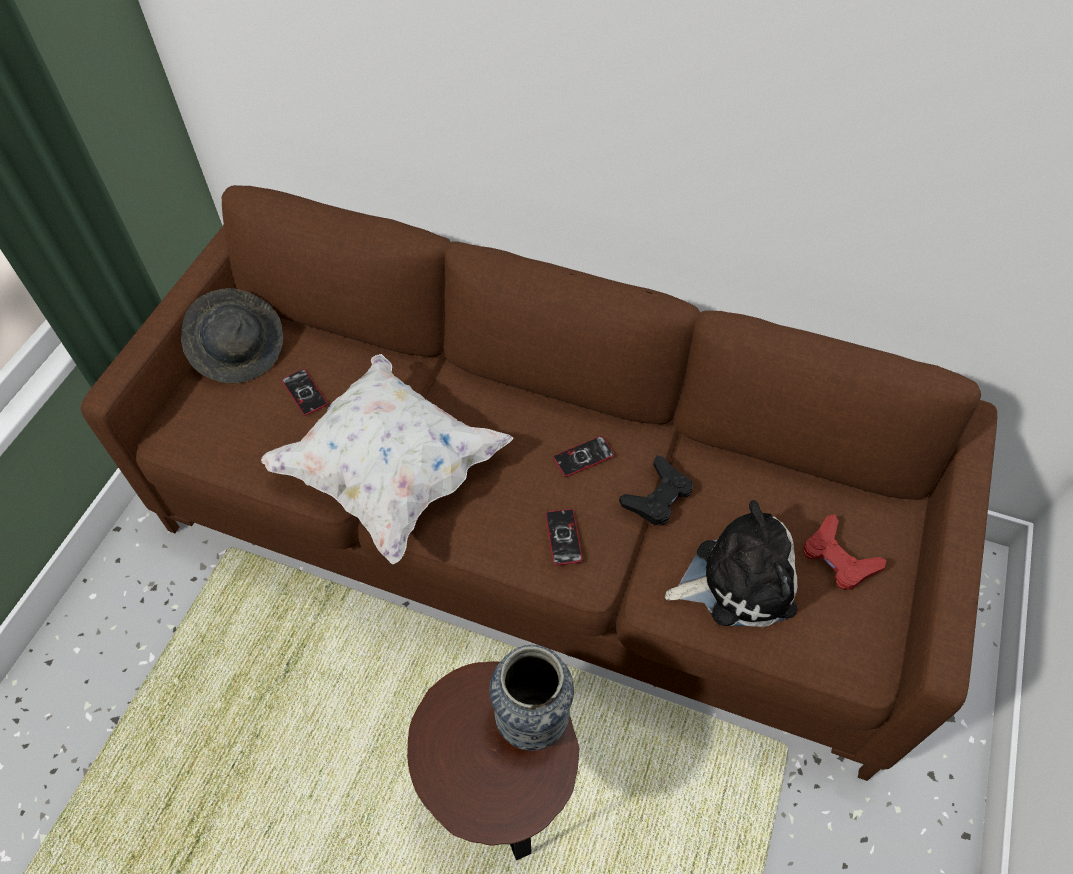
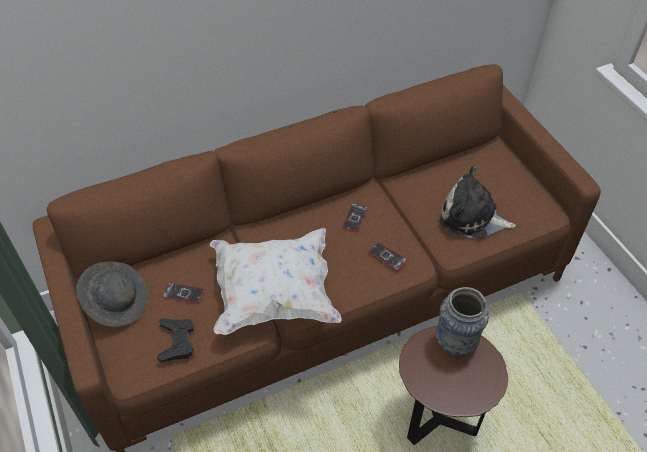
camera: 45 degrees left, 5 degrees down
(657, 496) = (404, 210): black game controller -> black game controller (177, 341)
(737, 580) = (472, 217): plush toy -> plush toy turned 105 degrees counterclockwise
(838, 558) = (497, 179): red game controller -> none

